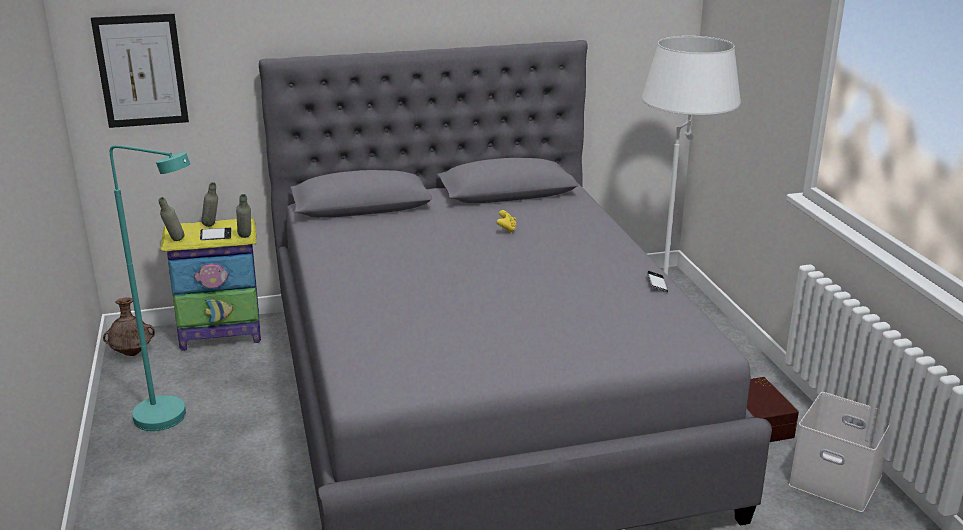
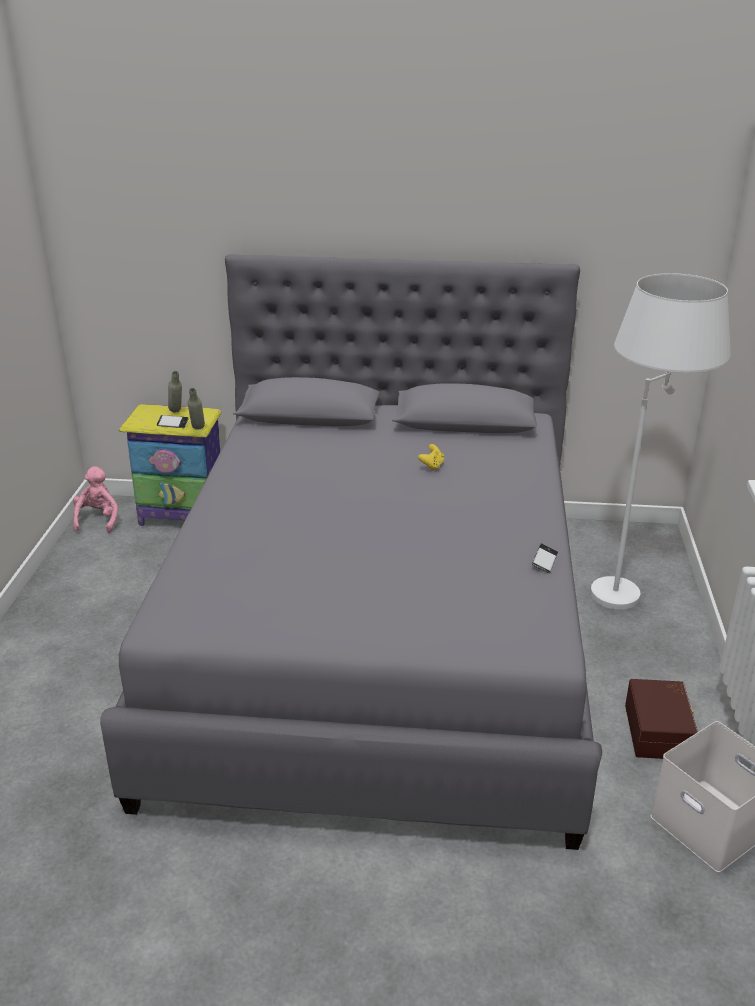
camera: 20 degrees right, 5 degrees up
(132, 353) = (98, 520): brown vase -> pink plush toy
(141, 71) = (119, 255): picture -> none
(173, 418) = (94, 593): turquoise floor lamp -> none
(174, 241) = (133, 423): grey bottle -> none

